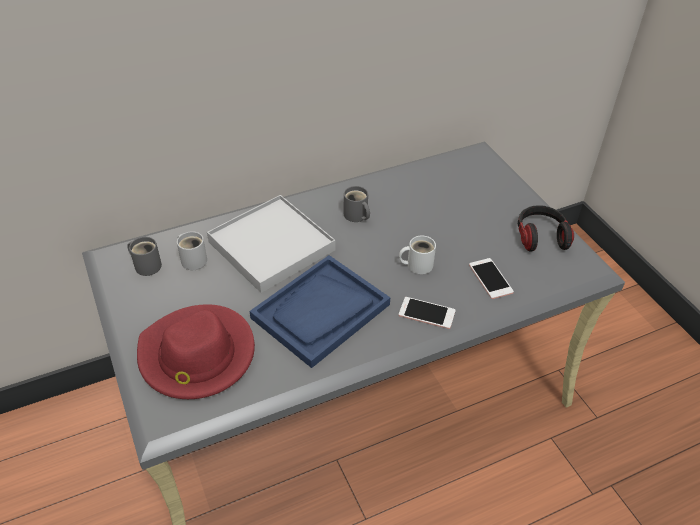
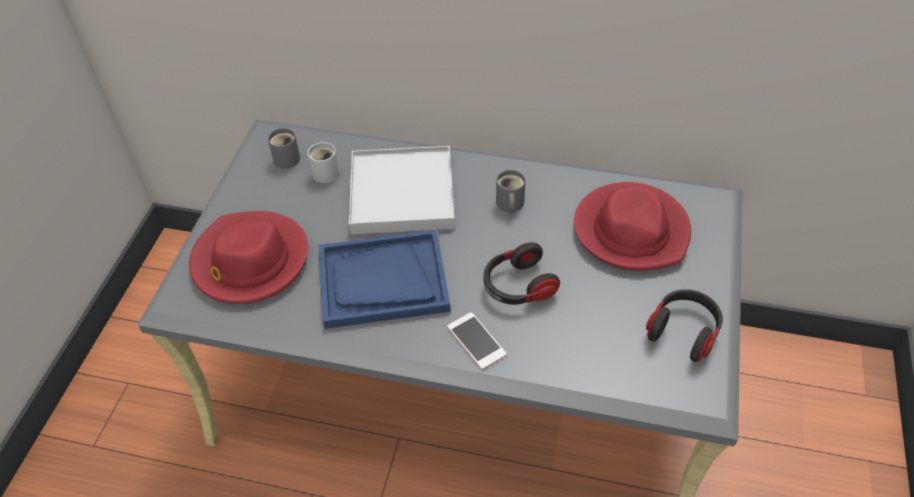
camera: 40 degrees right, 5 degrees up
(417, 264) = (517, 286): white mug -> headphones
(450, 194) = (631, 230): none -> red hat
(490, 278) = (577, 344): phone -> none

